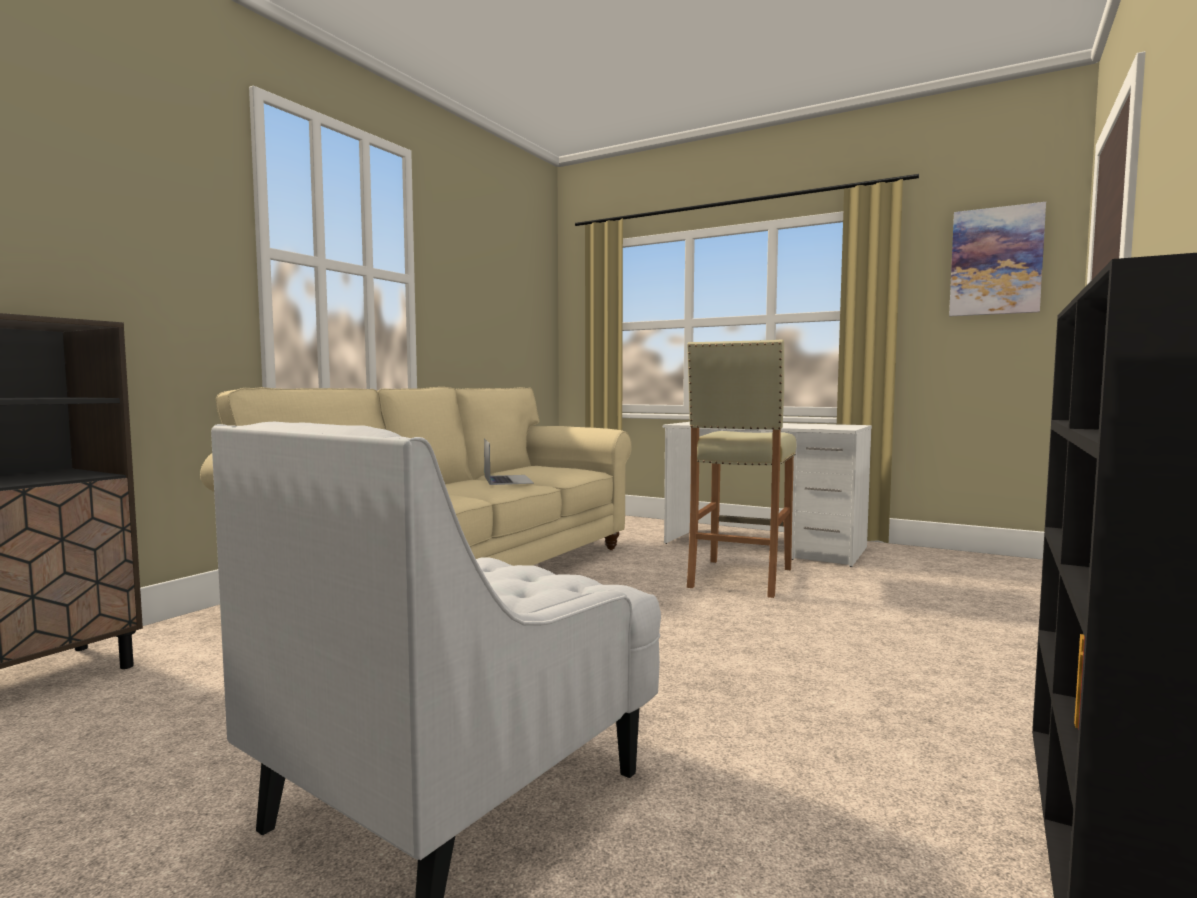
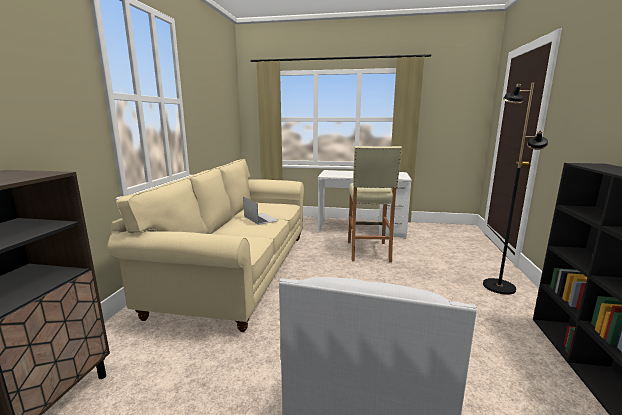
camera: 20 degrees left, 10 degrees up
(995, 261) = (459, 98): picture -> none
(1001, 665) = (498, 286): none -> black floor lamp

